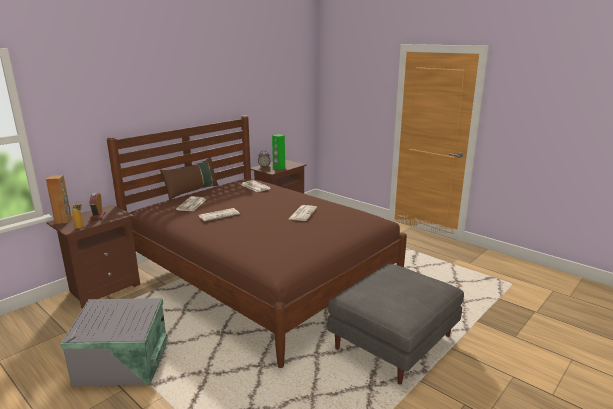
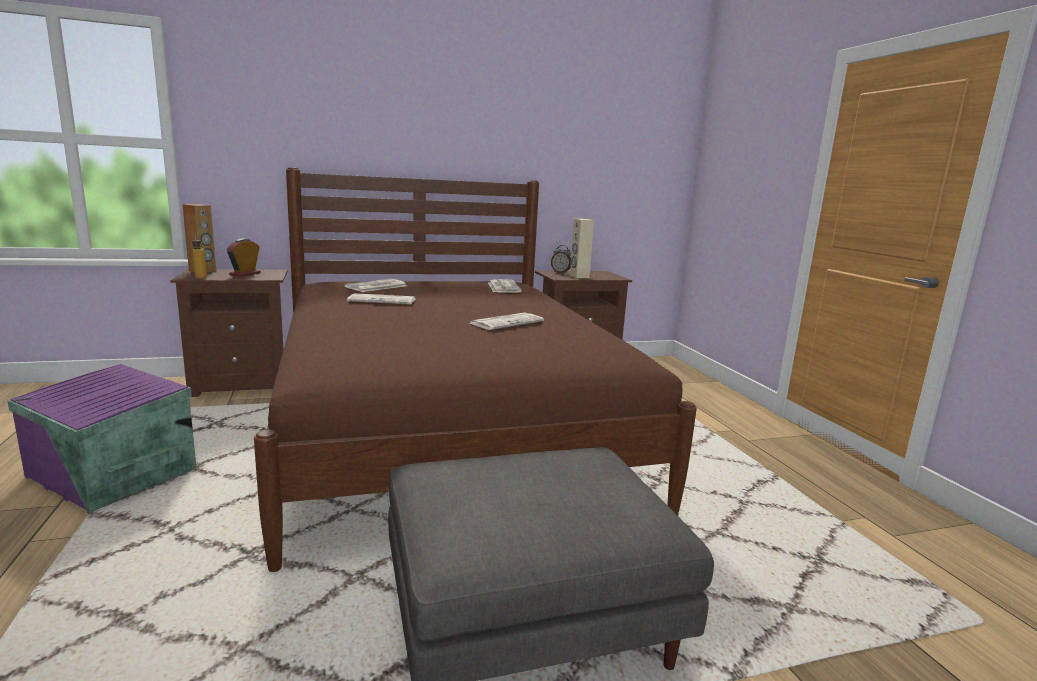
camera: 30 degrees right, 5 degrees down
(123, 365) = (111, 474): grey storage box -> purple storage box
(192, 191) = (414, 279): brown pillow -> none
(279, 168) = (579, 276): green speaker -> beige speaker

